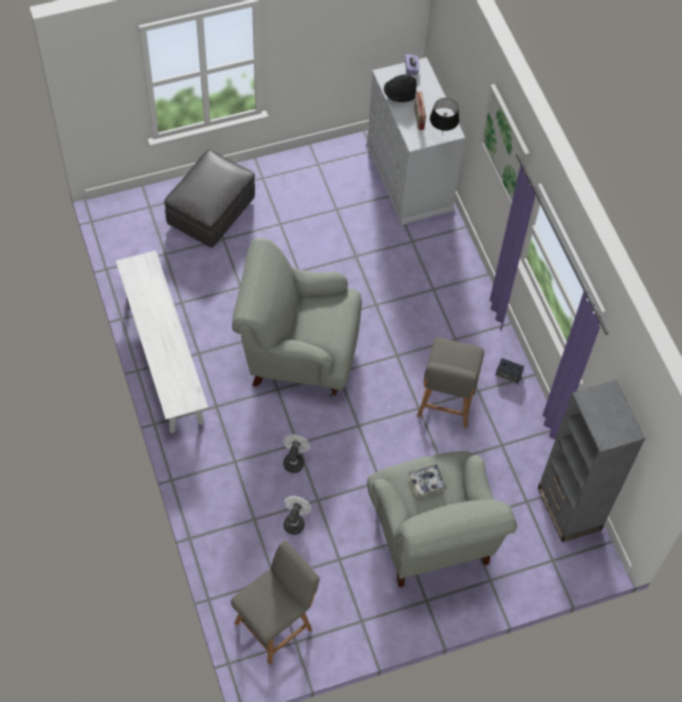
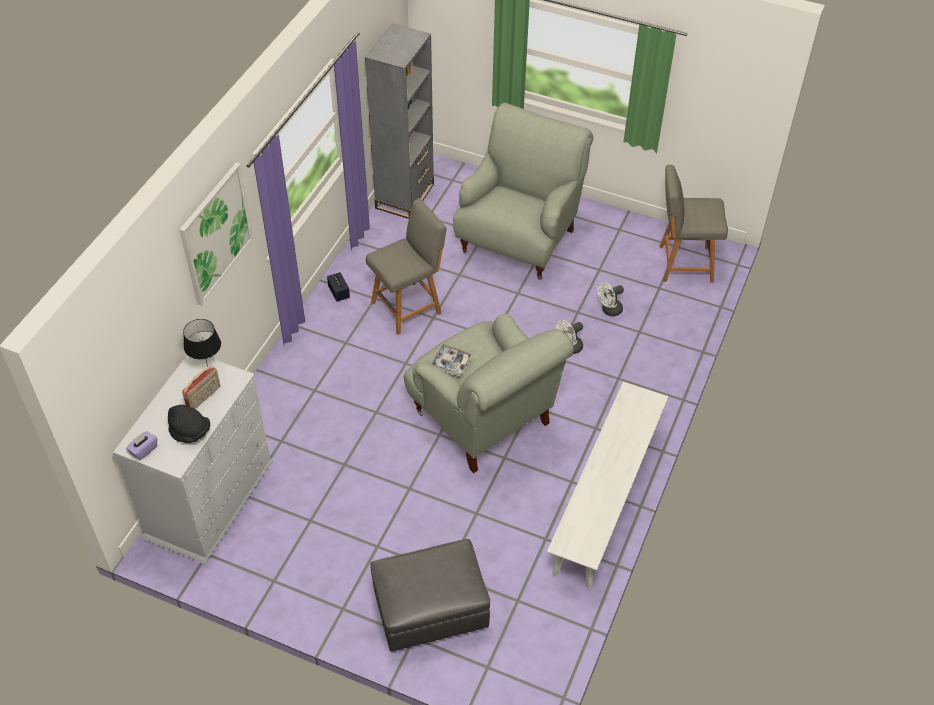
camera: 135 degrees left, 10 degrees down
(427, 482) = (512, 206): tray -> tray (451, 363)

